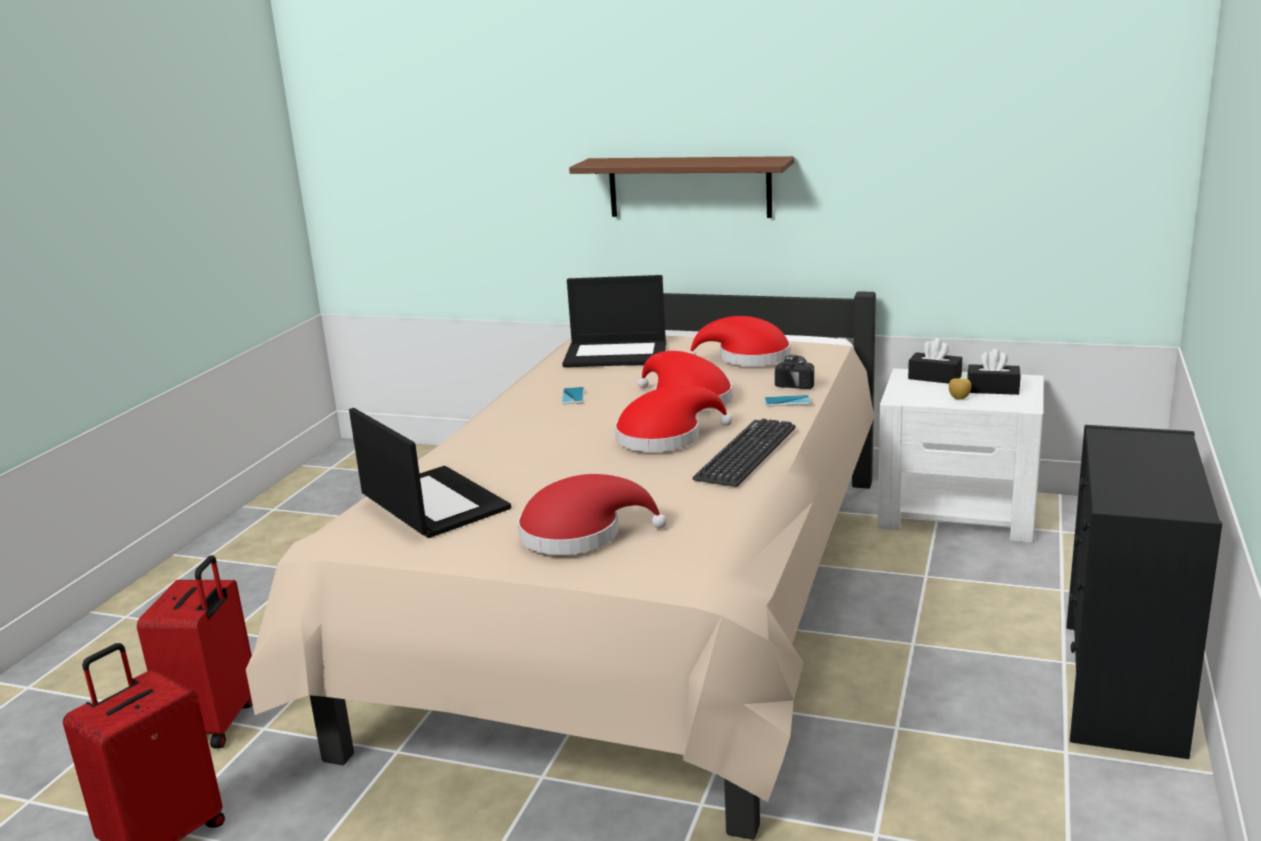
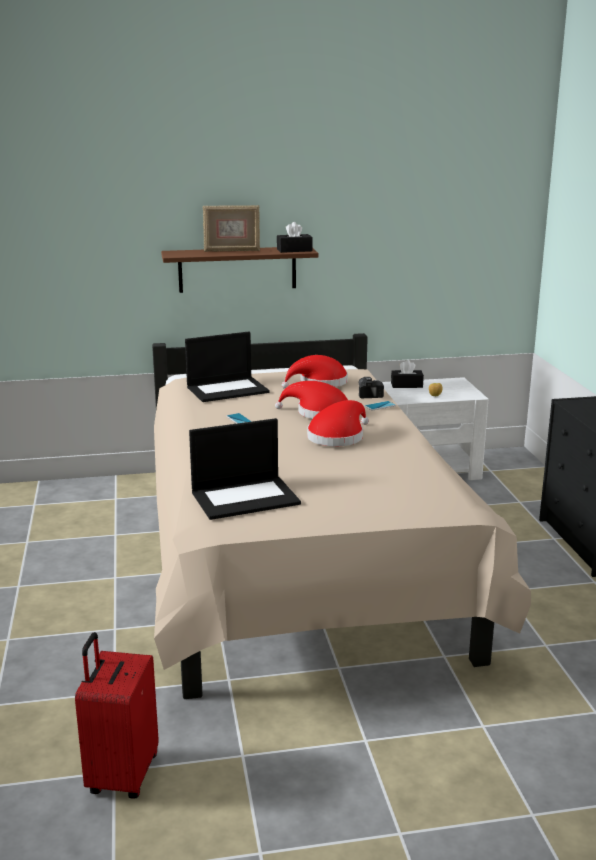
camera: 30 degrees left, 0 degrees up
(216, 723) = (73, 698): red suitcase -> none
(432, 503) = (246, 497): laptop -> laptop turned 135 degrees clockwise
(579, 534) = (368, 498): red hat -> none
(672, 160) = (231, 251): none -> picture frame
(746, 453) = (399, 439): keyboard -> none
(993, 389) = (447, 388): black tissue box -> black tissue box (294, 250)

